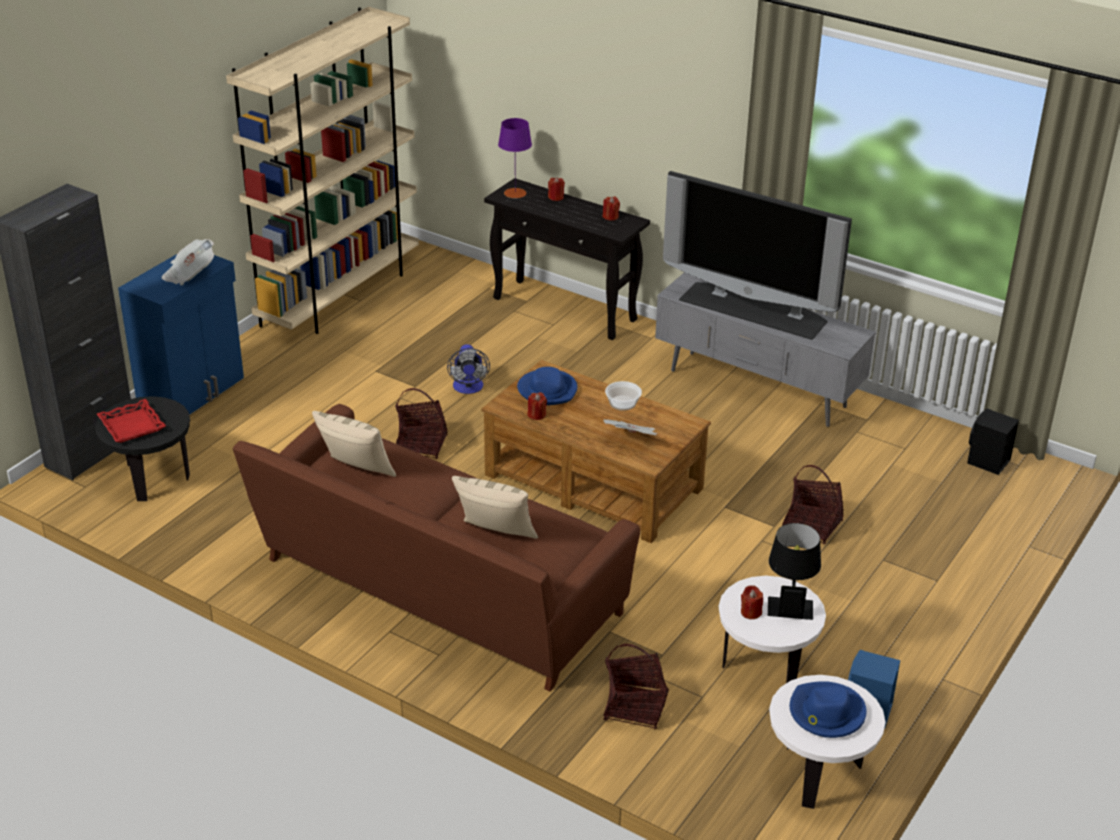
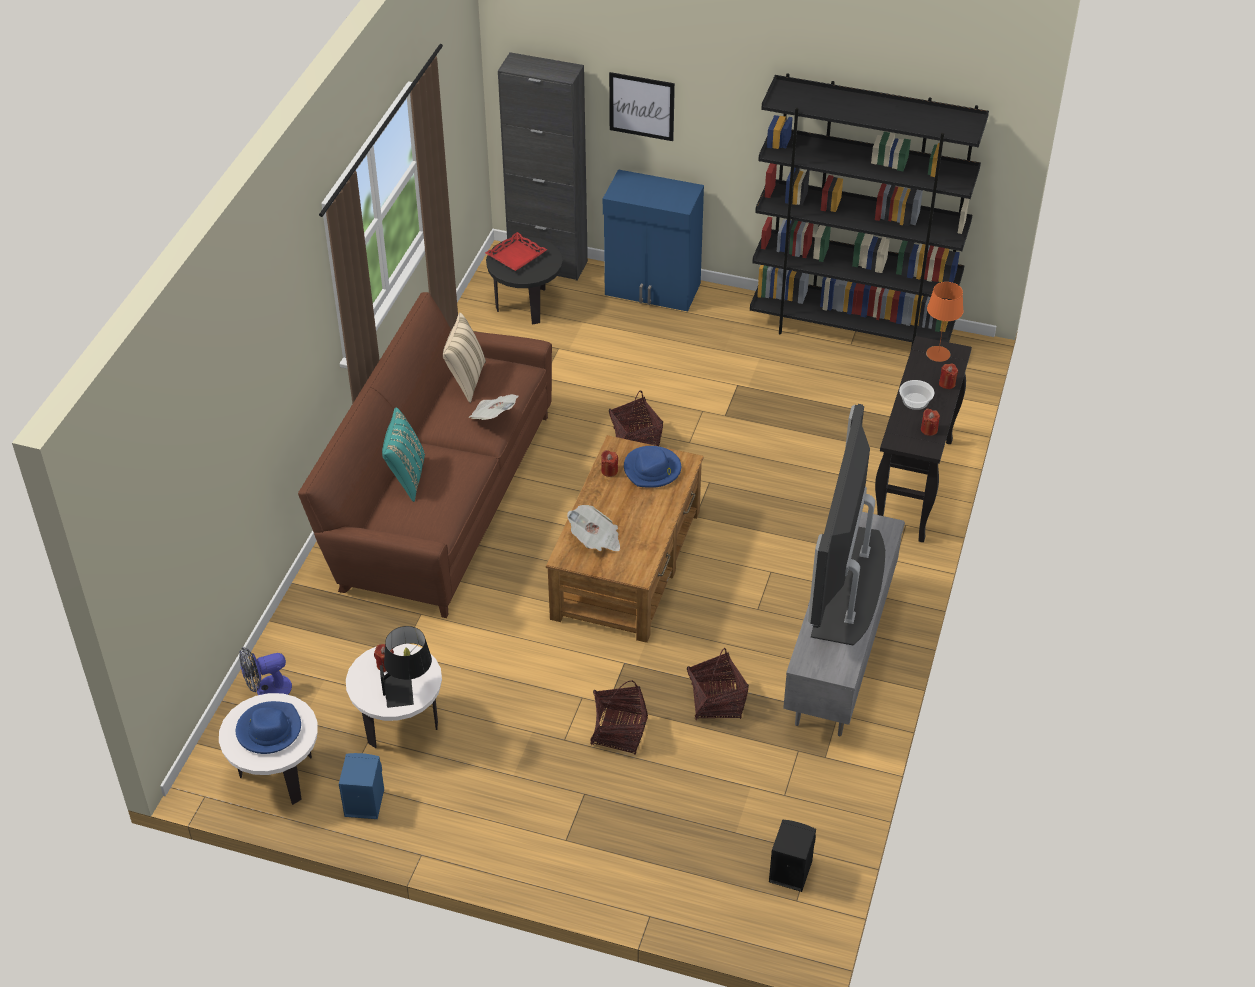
camera: 75 degrees right, 10 degrees up
(121, 197) = (641, 106): none -> picture
(189, 275) = (655, 198): newspaper -> newspaper (494, 416)
(339, 295) = (851, 330): beige bookcase -> black bookcase
(468, 388) = (738, 450): fan -> fan (267, 690)
(495, 538) = (406, 477): beige pillow -> turquoise pillow
(515, 193) = (938, 354): purple table lamp -> orange table lamp
(623, 403) = (653, 523): bowl -> bowl (915, 401)
(634, 708) = (331, 646): basket -> basket (716, 702)

